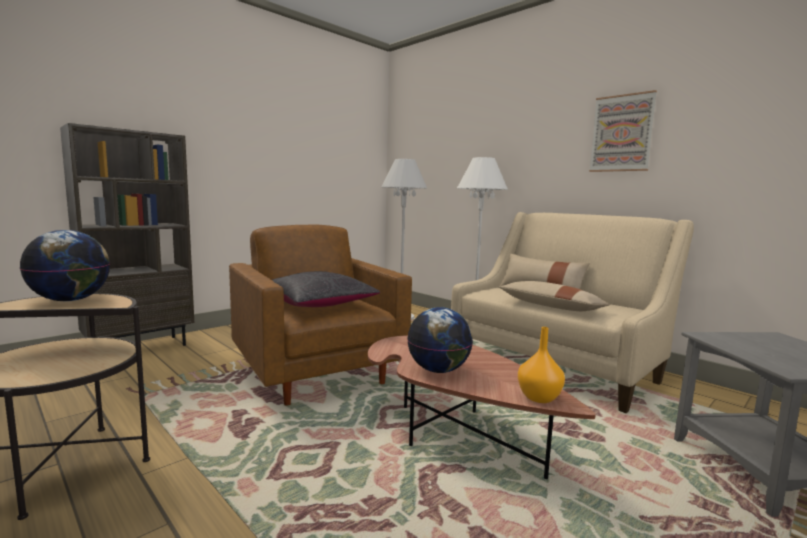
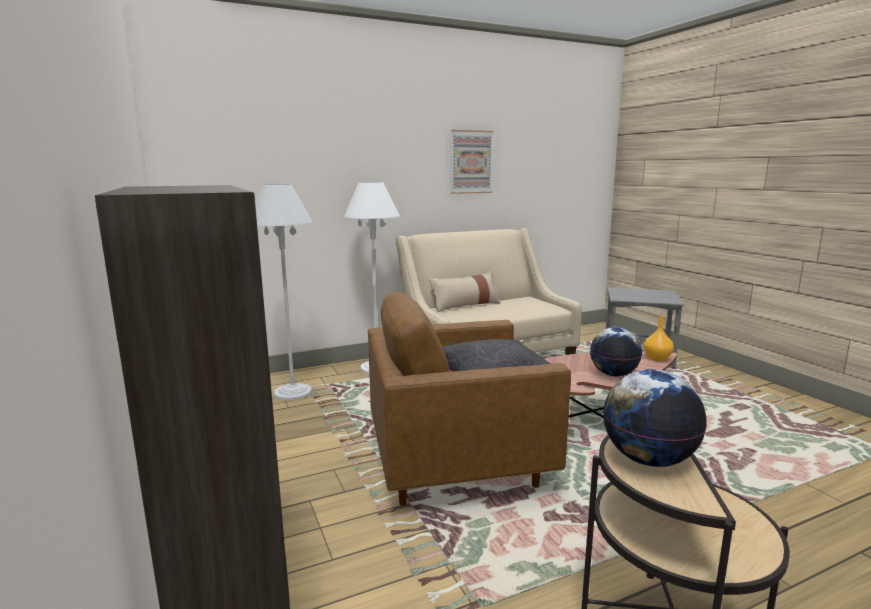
camera: 70 degrees left, 5 degrees up
(551, 307) = (517, 312): beige pillow -> none

